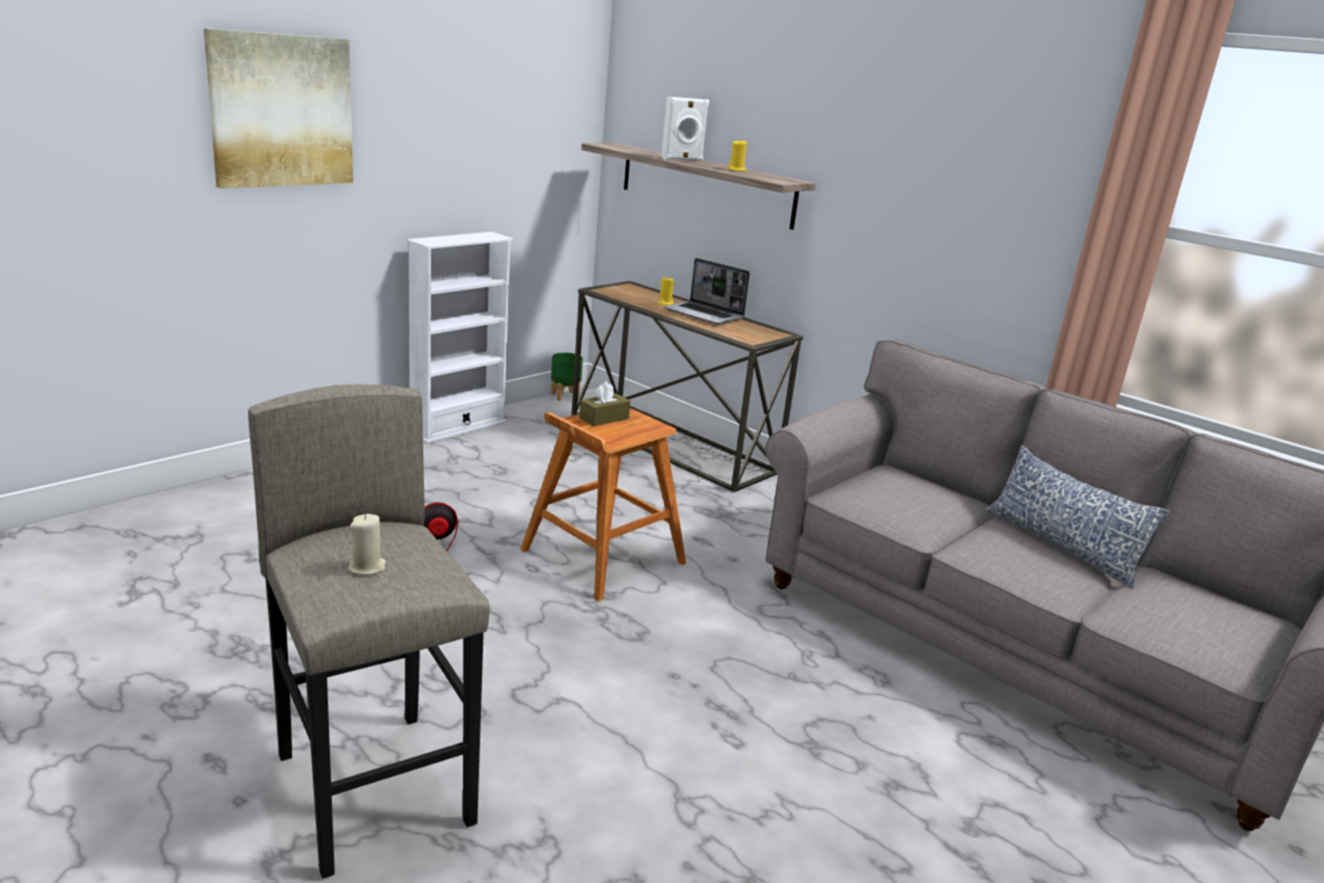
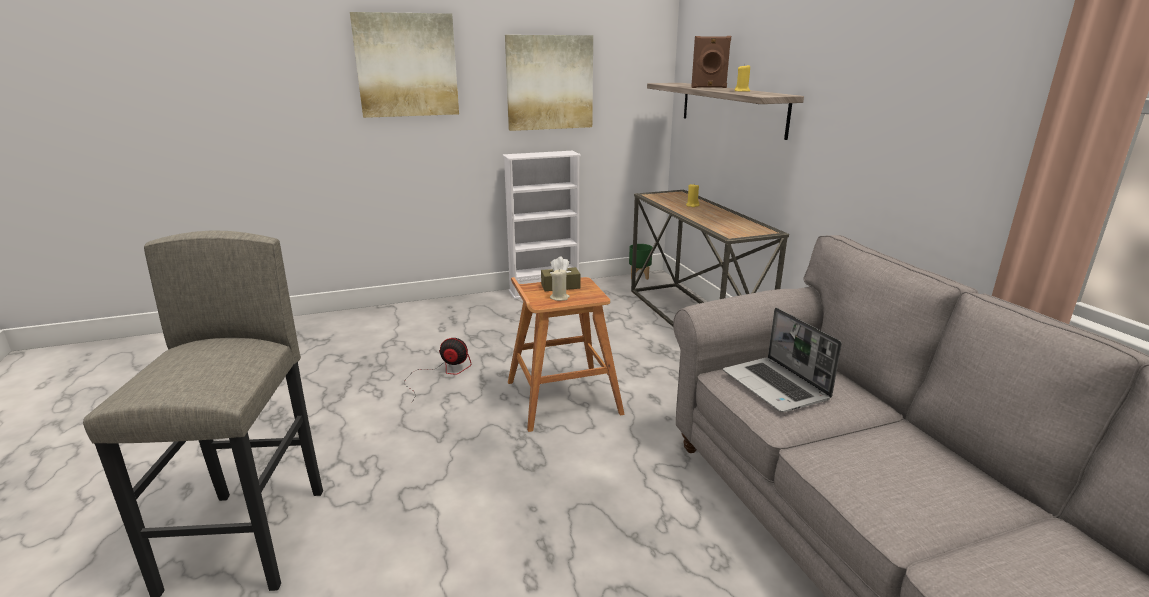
camera: 30 degrees right, 0 degrees up
(367, 567) = (183, 369): beige candle -> beige candle (559, 298)
(464, 139) = (549, 83): none -> picture
(682, 159) = (708, 87): white speaker -> brown speaker
(705, 314) = (715, 214): laptop -> laptop (776, 386)
(1061, 545) = (950, 469): pillow -> none

